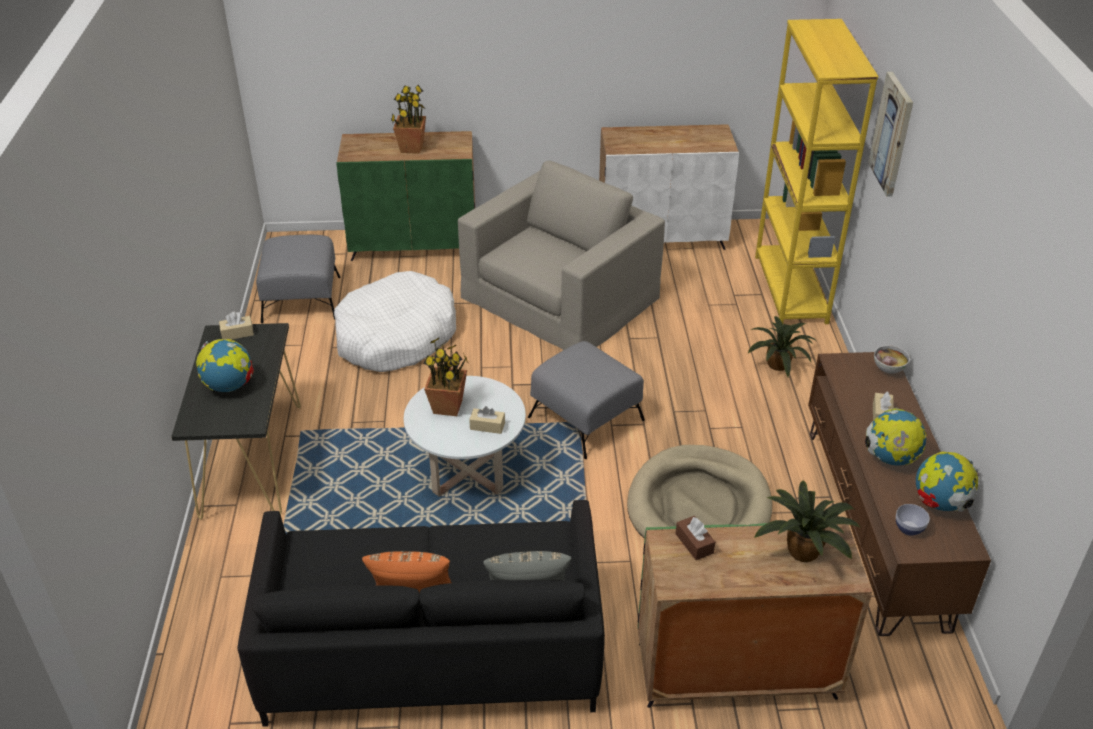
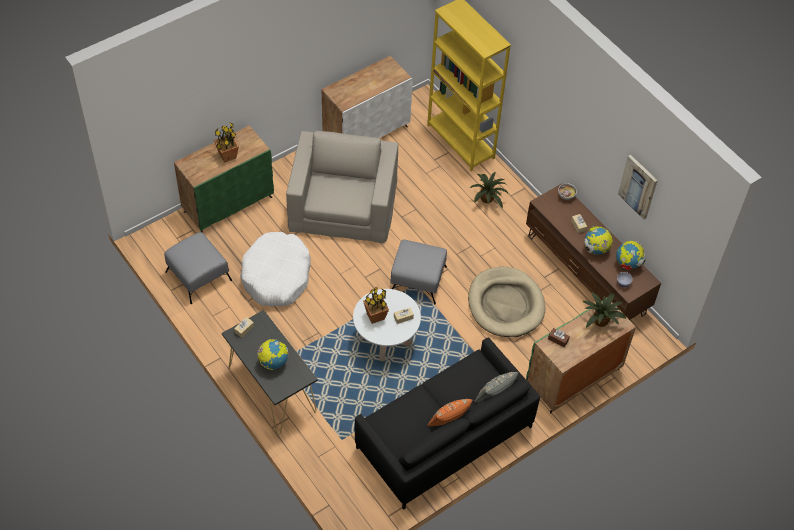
camera: 35 degrees left, 15 degrees up
(892, 134) = (529, 74): picture -> picture (638, 186)

